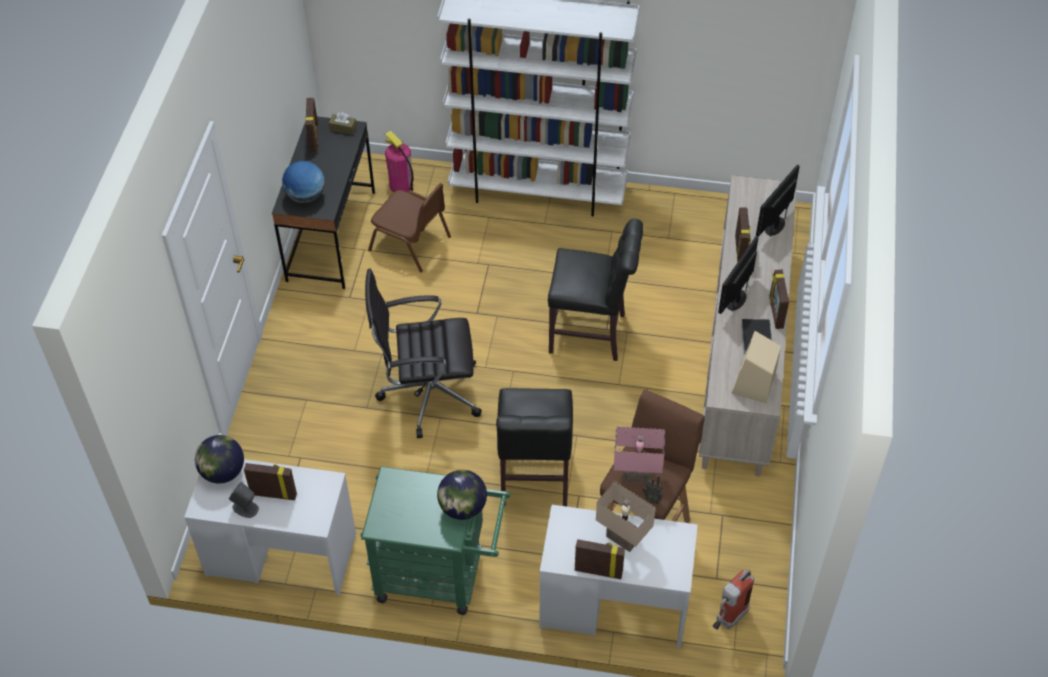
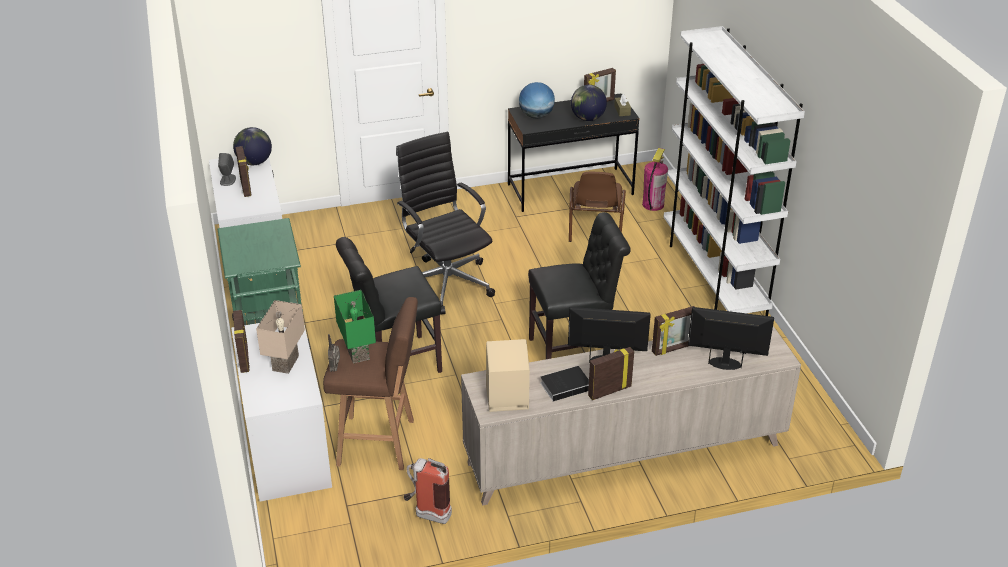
camera: 65 degrees right, 15 degrees down
(463, 508) = (267, 264): globe -> globe (587, 118)
(592, 334) = (575, 351): black chair -> black chair turned 90 degrees counterclockwise
(636, 476) = (356, 353): pink table lamp -> green table lamp
(727, 620) = (303, 525): fire extinguisher -> fire extinguisher (427, 514)

